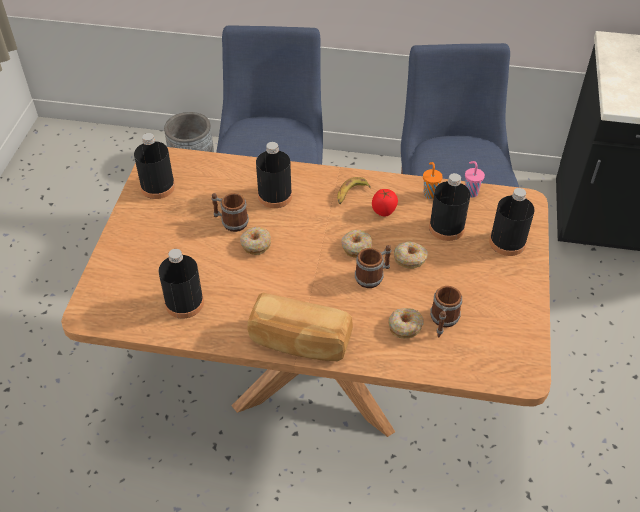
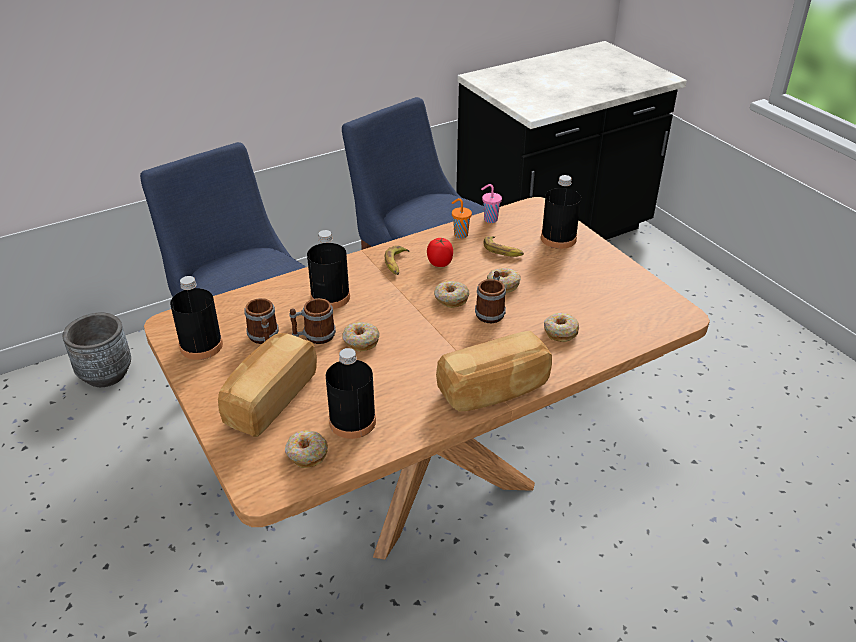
camera: 40 degrees left, 10 degrees down
(134, 307) = (306, 454): none -> donut
(154, 253) = (269, 399): none -> bread
(443, 322) = (583, 313): mug -> mug (264, 339)
(446, 227) = (503, 250): black bottle -> banana

